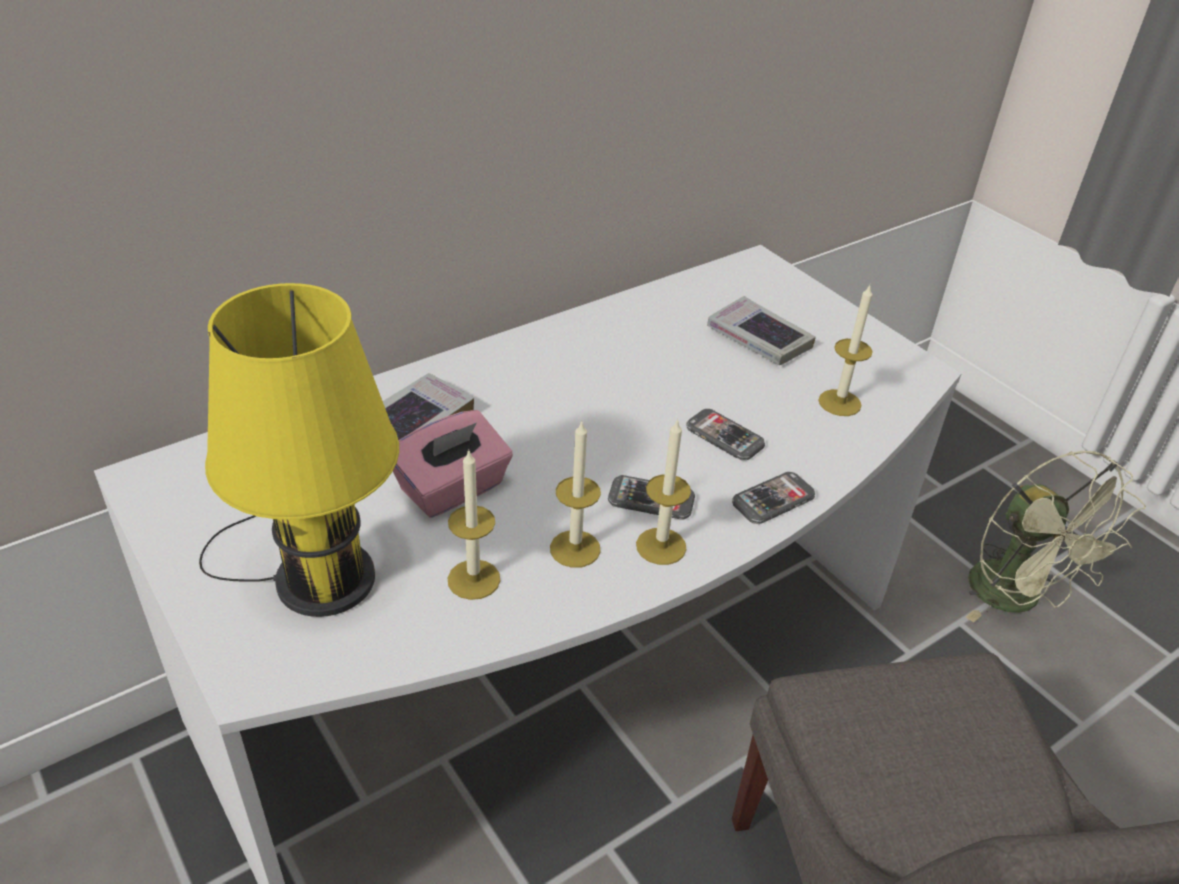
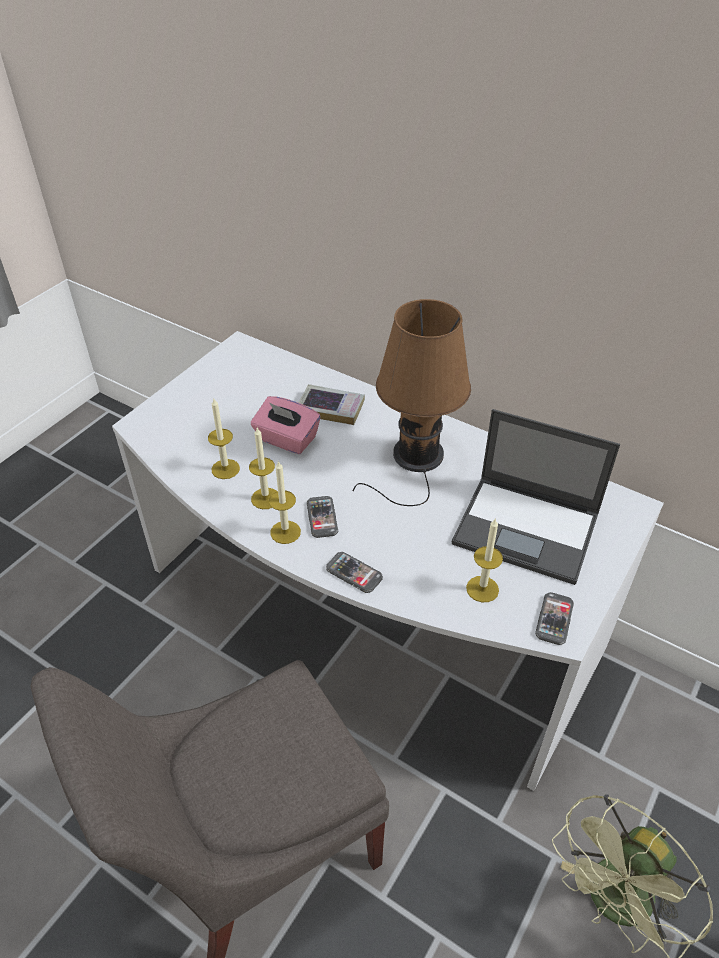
camera: 70 degrees right, 5 degrees up
(316, 575) = (204, 418): yellow table lamp -> none
(584, 379) = (415, 459): none -> brown table lamp
(724, 436) = (402, 536): phone -> phone (554, 619)
(759, 339) = (528, 529): book -> laptop

